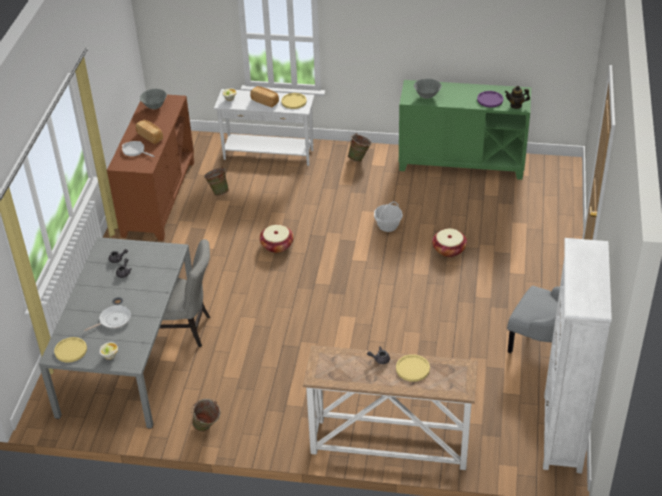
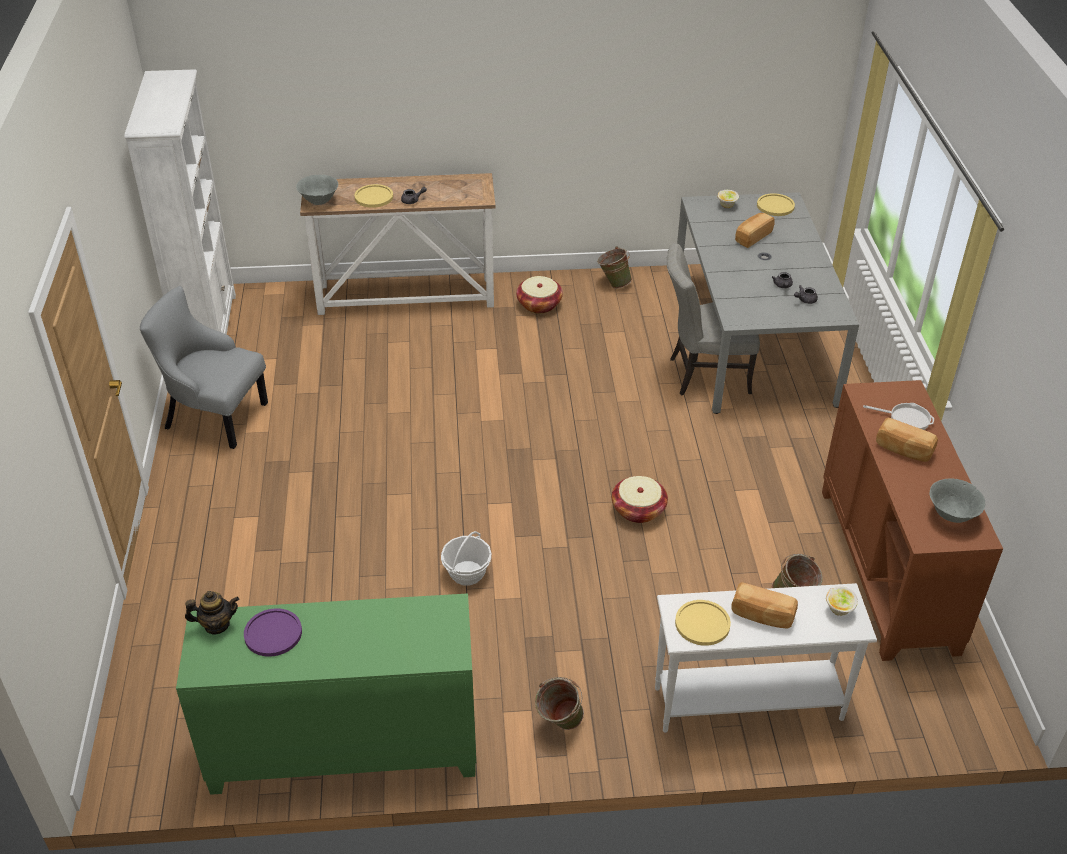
camera: 165 degrees right, 0 degrees up
(113, 320) = (752, 237): frying pan -> bread
(427, 96) = (412, 623): grey bowl -> grey bowl (319, 201)
(449, 249) = (357, 542): basket -> basket (539, 304)

